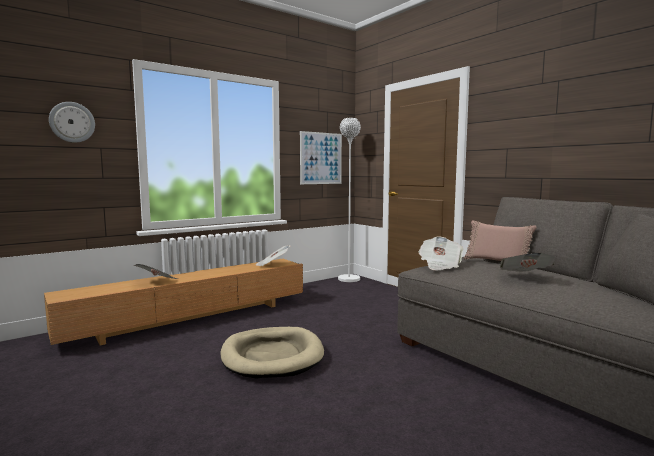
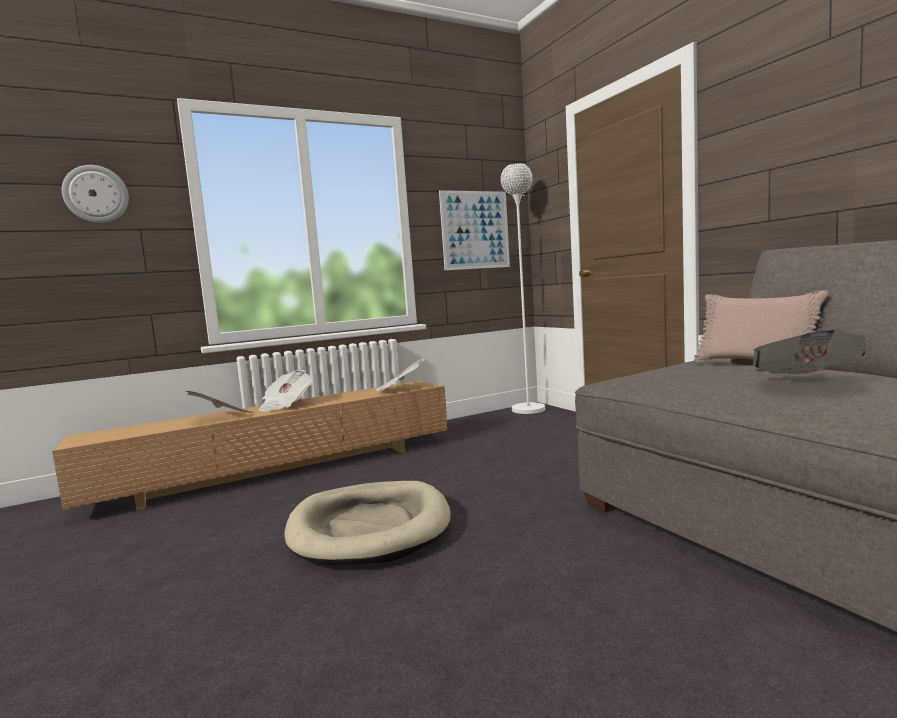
camera: 10 degrees right, 0 degrees up
(439, 265) = (646, 373): newspaper -> newspaper (286, 405)

